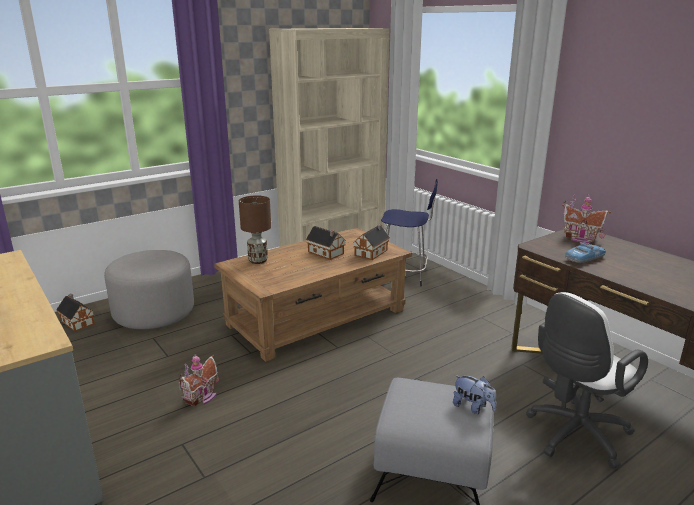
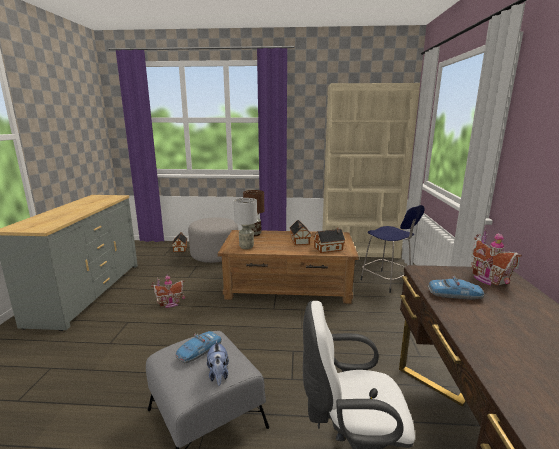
camera: 40 degrees right, 5 degrees down
(280, 279) = (246, 247): none -> grey table lamp
(423, 399) = (199, 351): none -> toy car

